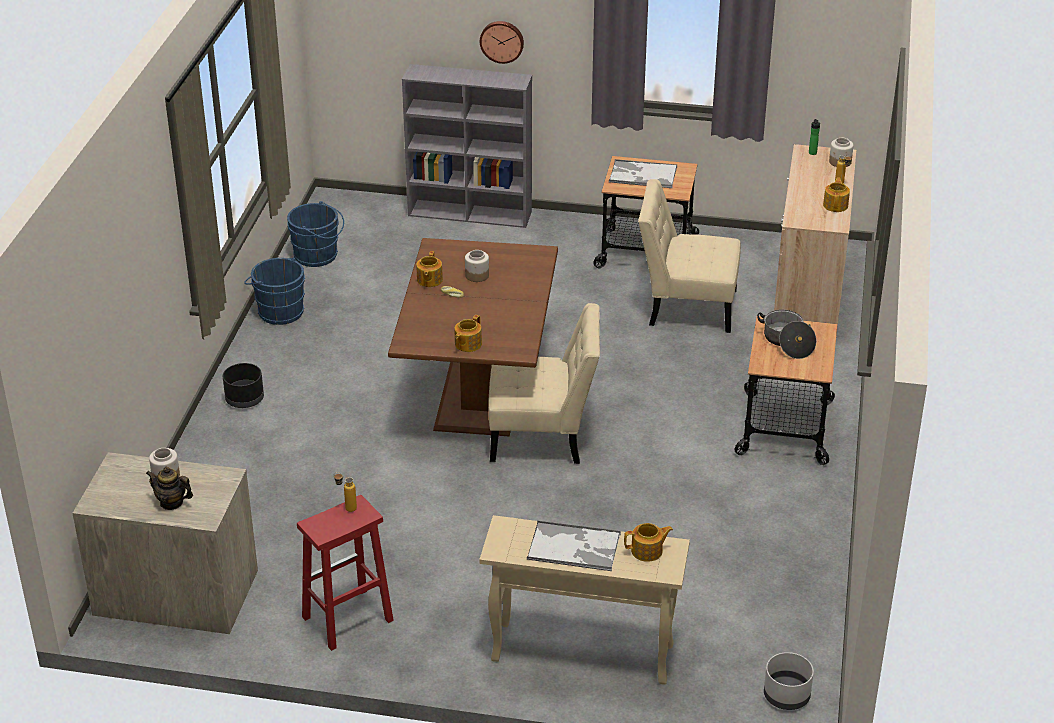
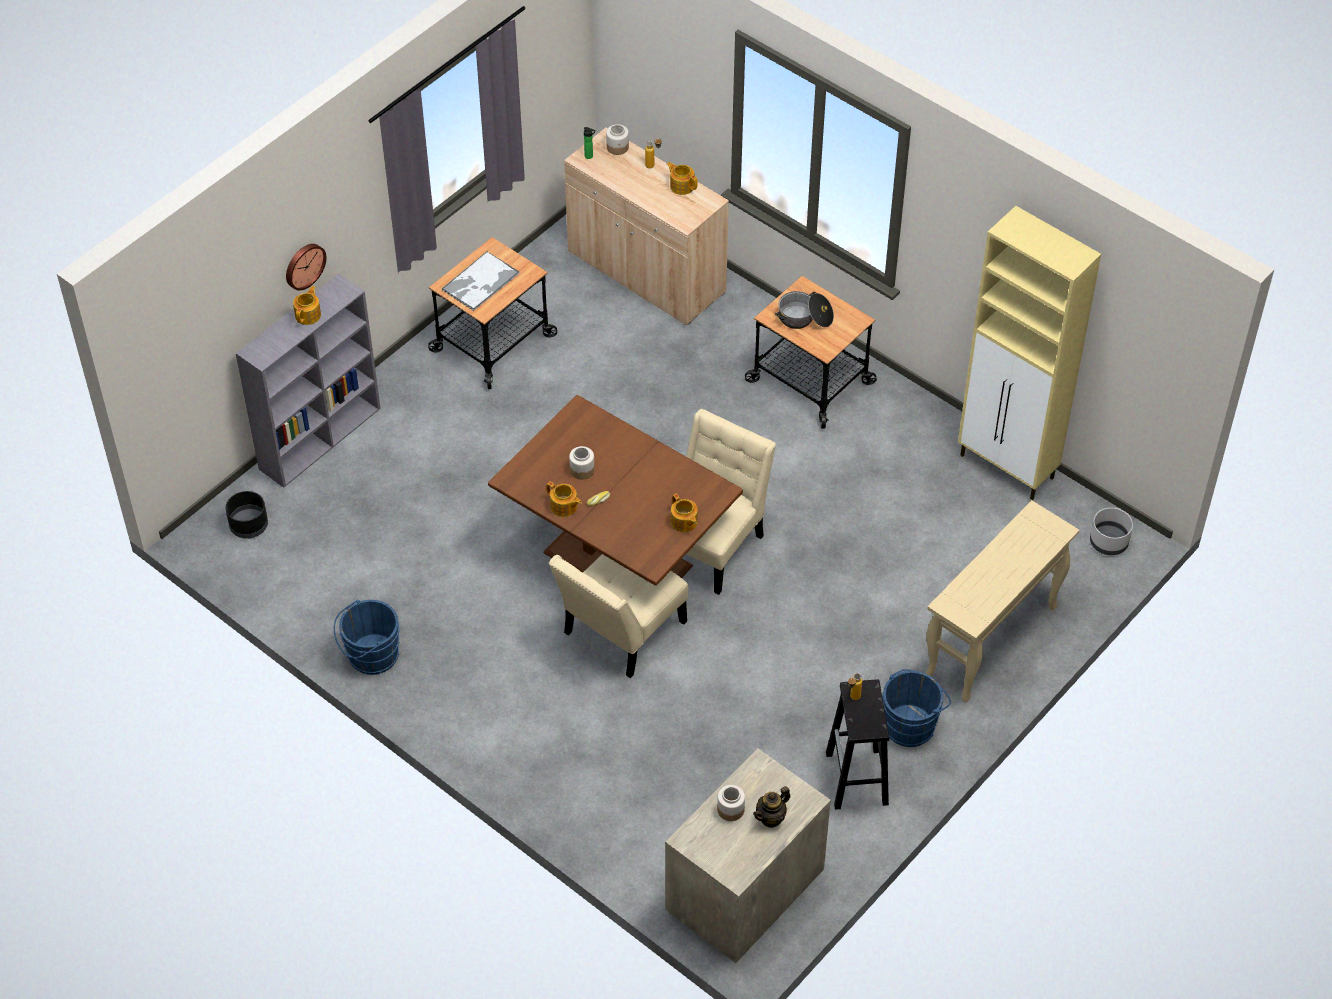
camera: 60 degrees left, 15 degrees up
(244, 399) = (497, 737): black planter -> black planter (249, 526)
(318, 256) = (297, 587): blue bucket -> blue bucket (911, 724)
(346, 620) = (857, 779): red stool -> black stool
(574, 547) = (998, 572): tray -> none
(647, 551) = (1030, 531): teapot -> teapot (308, 315)
(686, 306) = (597, 358): beige chair -> beige chair (620, 632)
(812, 589) = (1007, 467): none -> beige cabinet

